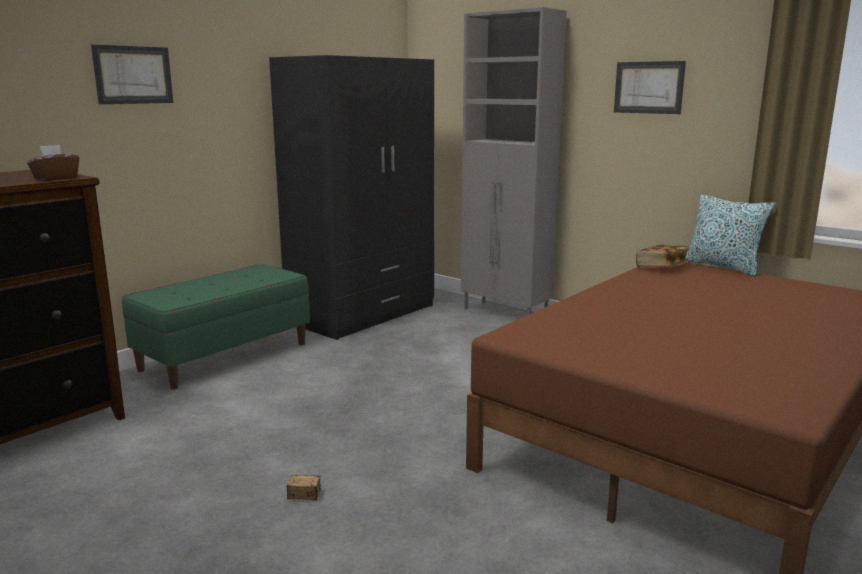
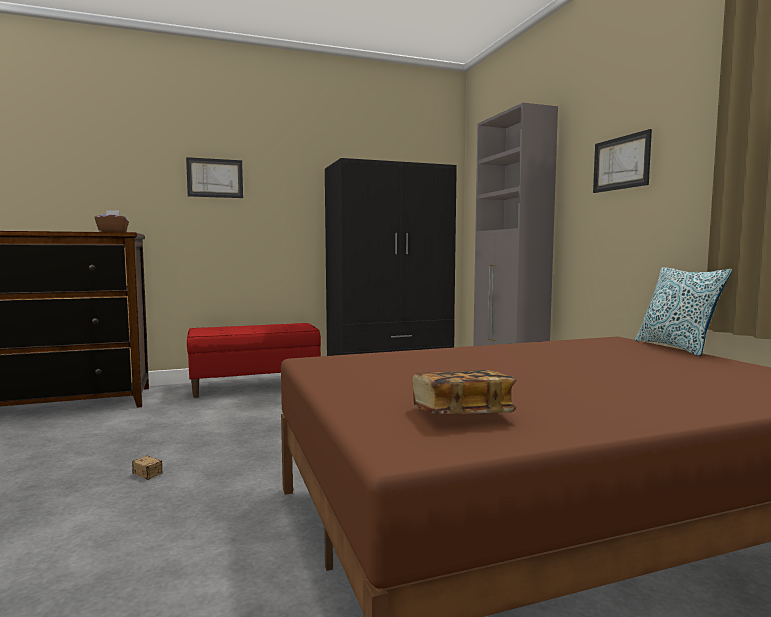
camera: 30 degrees right, 10 degrees down
(225, 356) = (255, 385): green bench -> red bench
(661, 268) = (598, 341): book -> book (461, 414)

